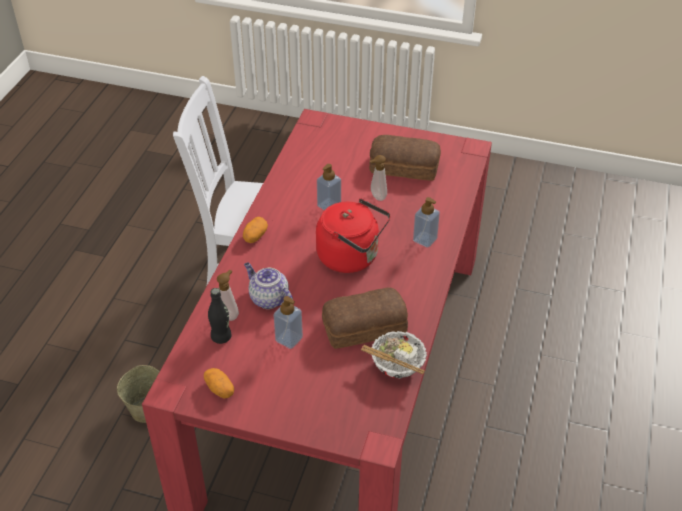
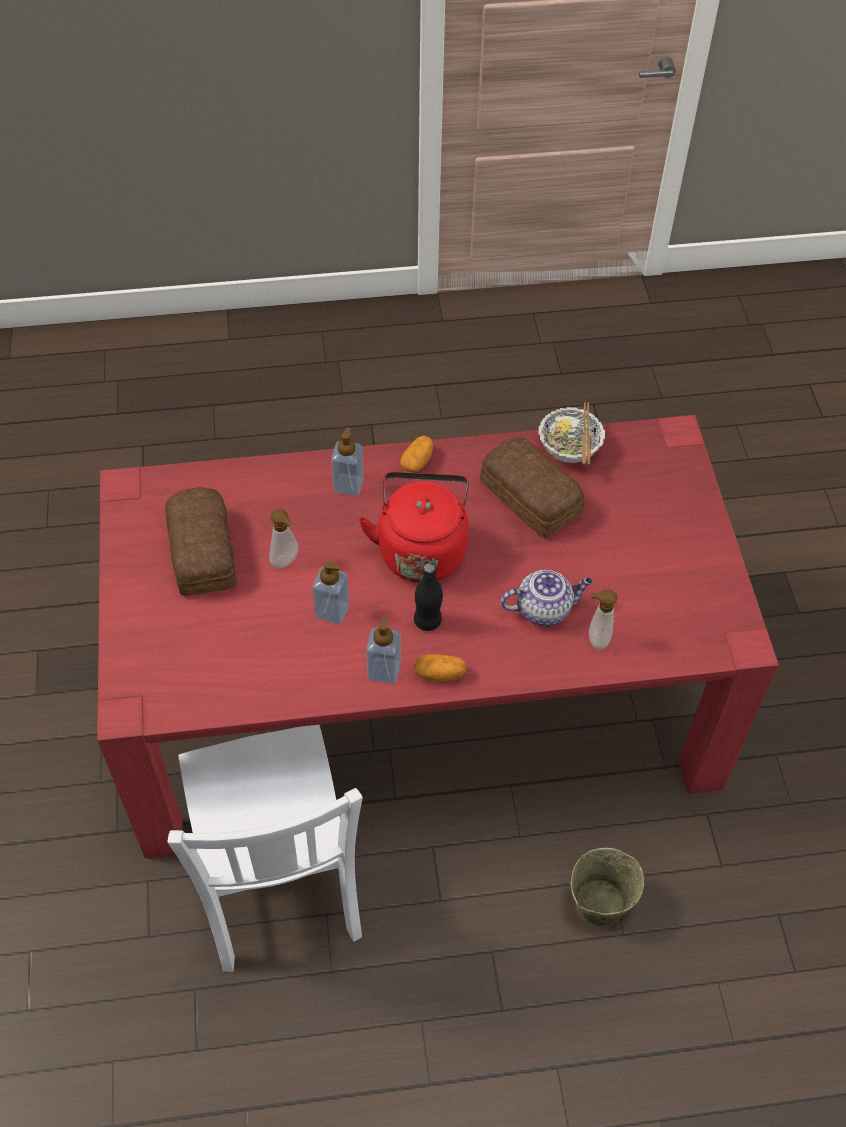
camera: 115 degrees left, 10 degrees up
(220, 389) = (707, 597): potato -> potato (417, 462)
(221, 337) = (635, 630): black bottle -> black bottle (427, 621)
(268, 299) = (544, 609): teapot -> teapot turned 120 degrees counterclockwise
(289, 339) = (594, 561): soap dispenser -> soap dispenser (384, 670)

